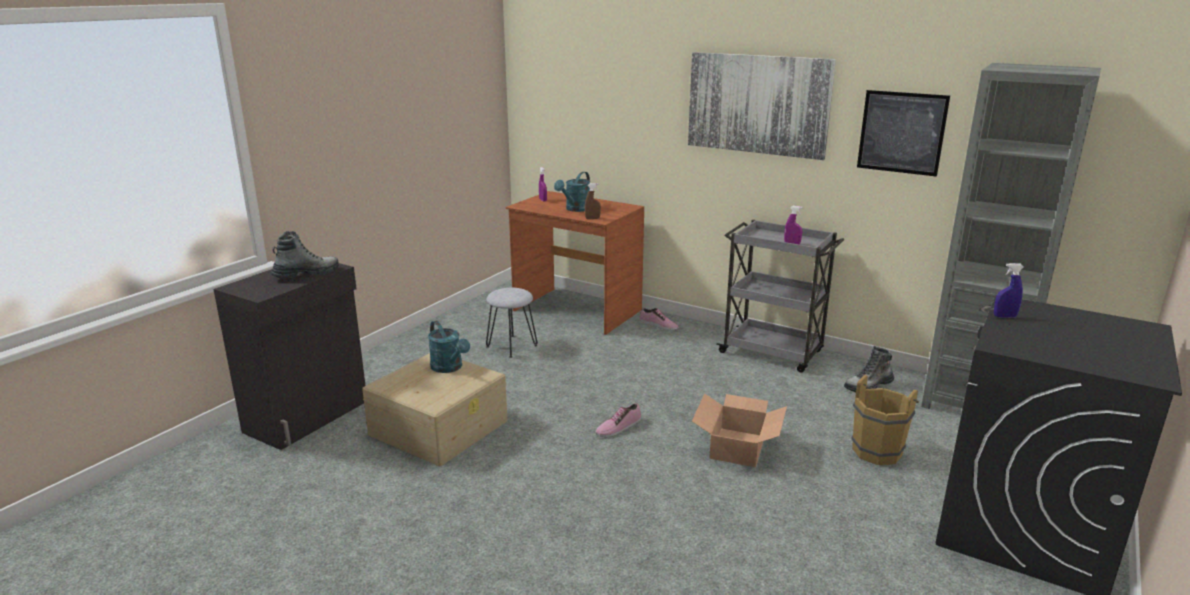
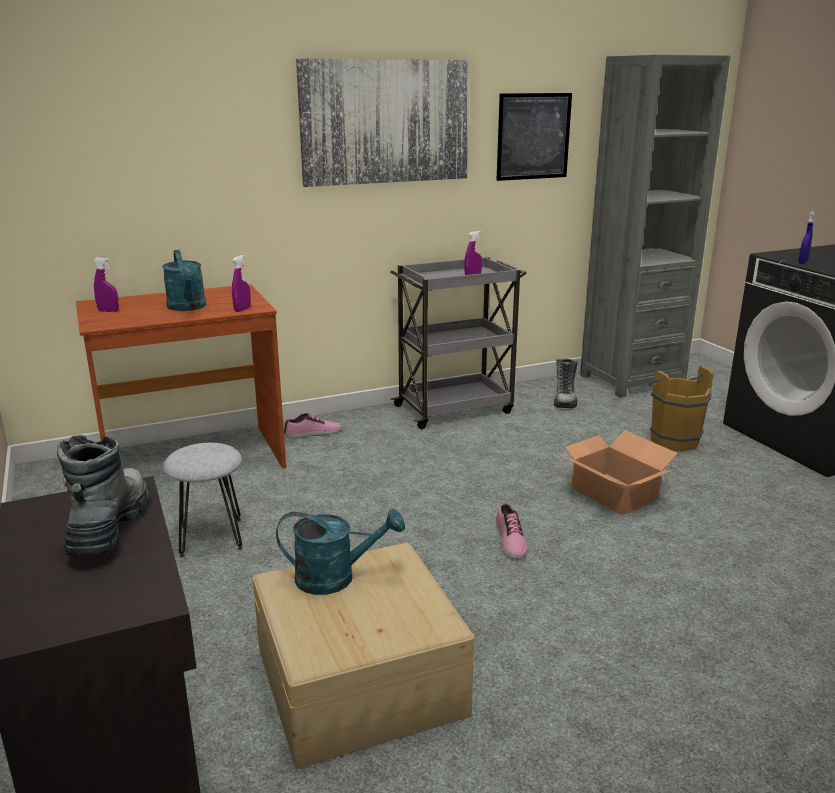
camera: 55 degrees left, 0 degrees up
(592, 218) = (242, 309): brown spray bottle -> purple spray bottle

